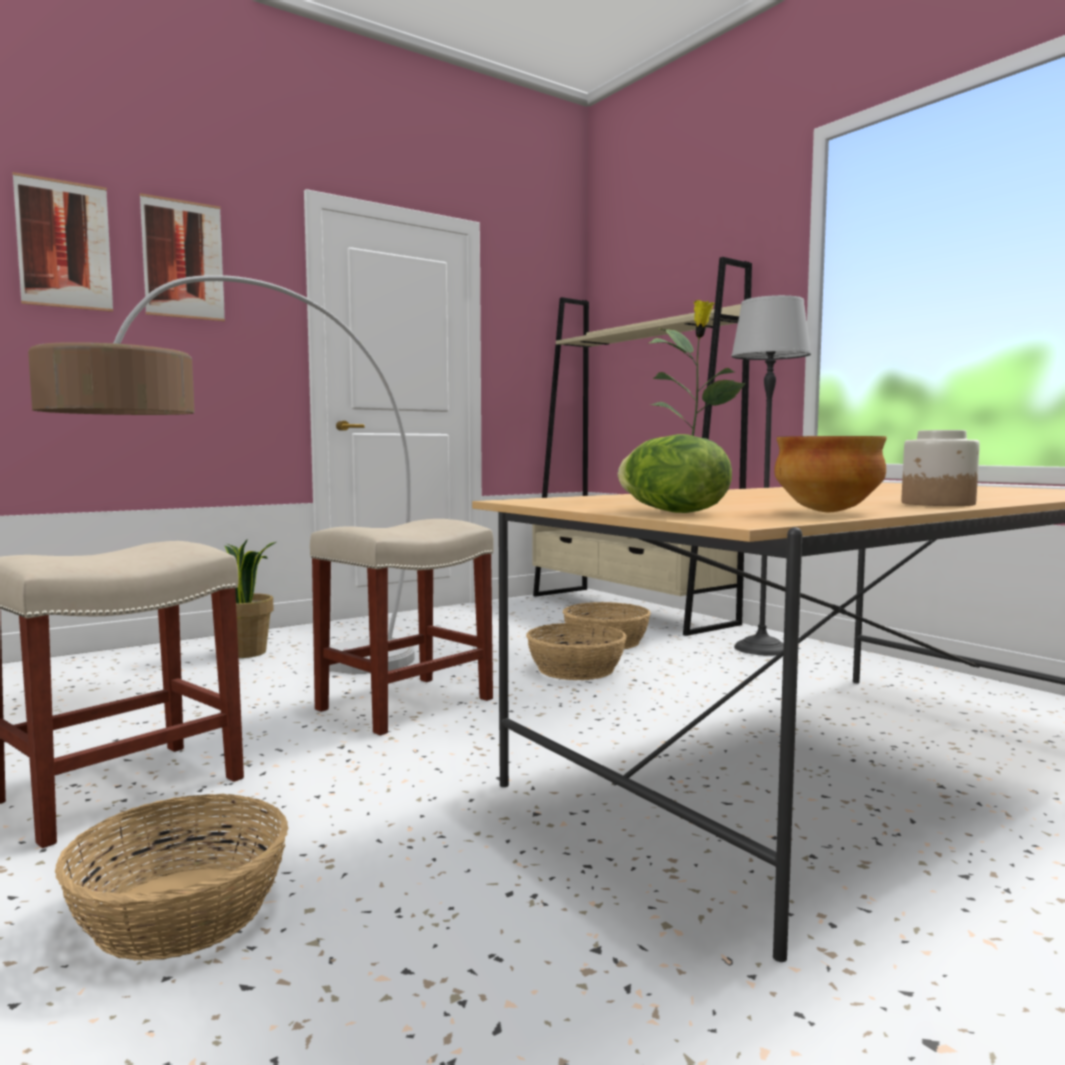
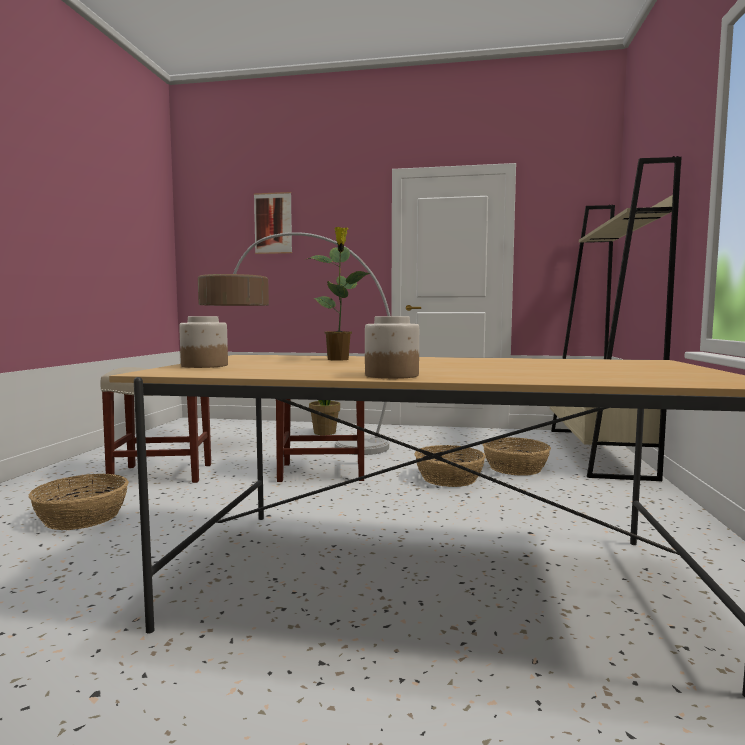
camera: 45 degrees right, 0 degrees up
(183, 259) = (325, 221): picture -> none
(670, 512) = (204, 365): lettuce -> jar
(761, 648) = (624, 500): floor lamp -> none
(829, 512) = (253, 373): bowl -> none

